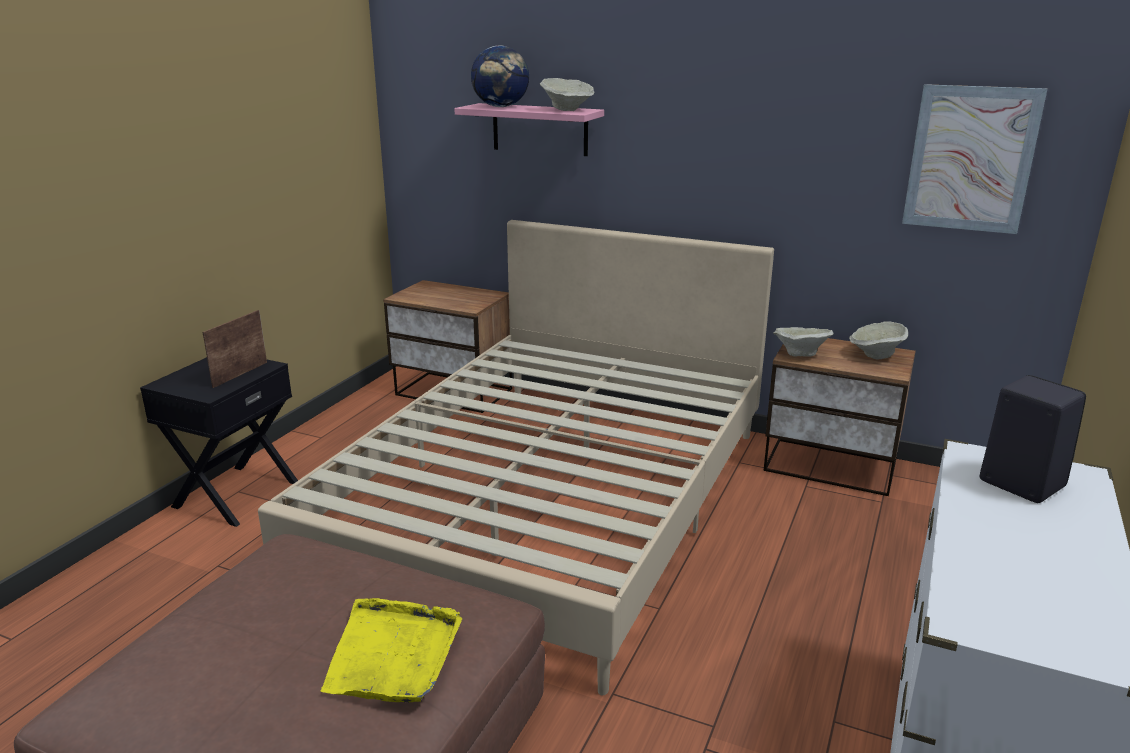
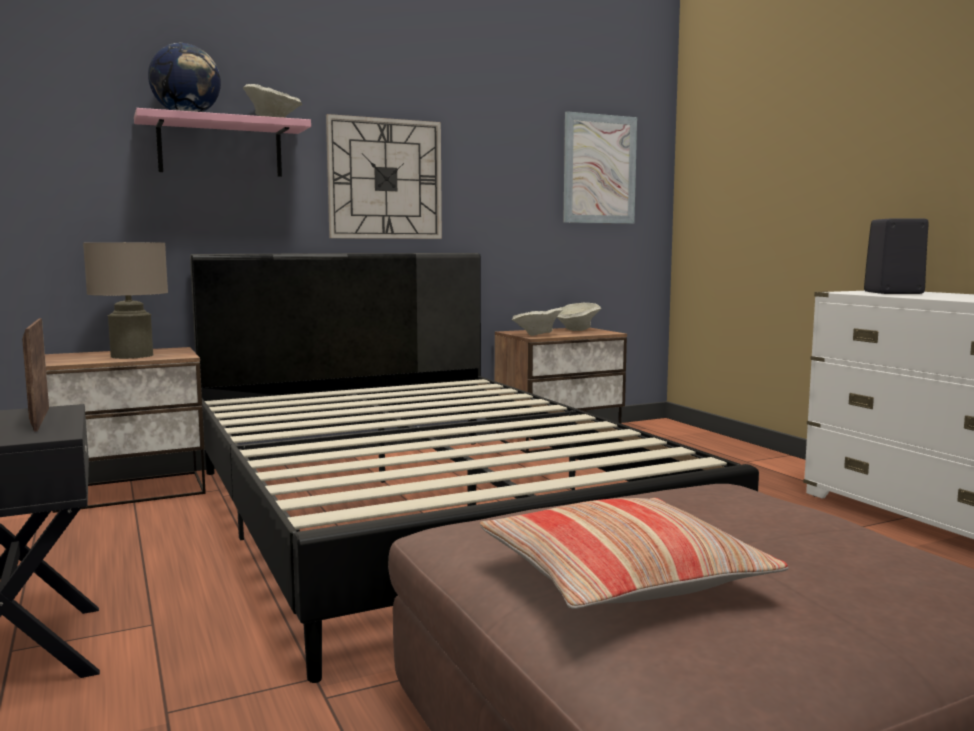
camera: 50 degrees left, 15 degrees down
(221, 631) = (621, 577): none -> pillow
(393, 654) = (779, 515): yellow tray -> none
(450, 298) = (132, 355): none -> beige table lamp
(551, 500) = (423, 515): beige bed -> black bed
(684, 162) = (385, 179): none -> wall clock

